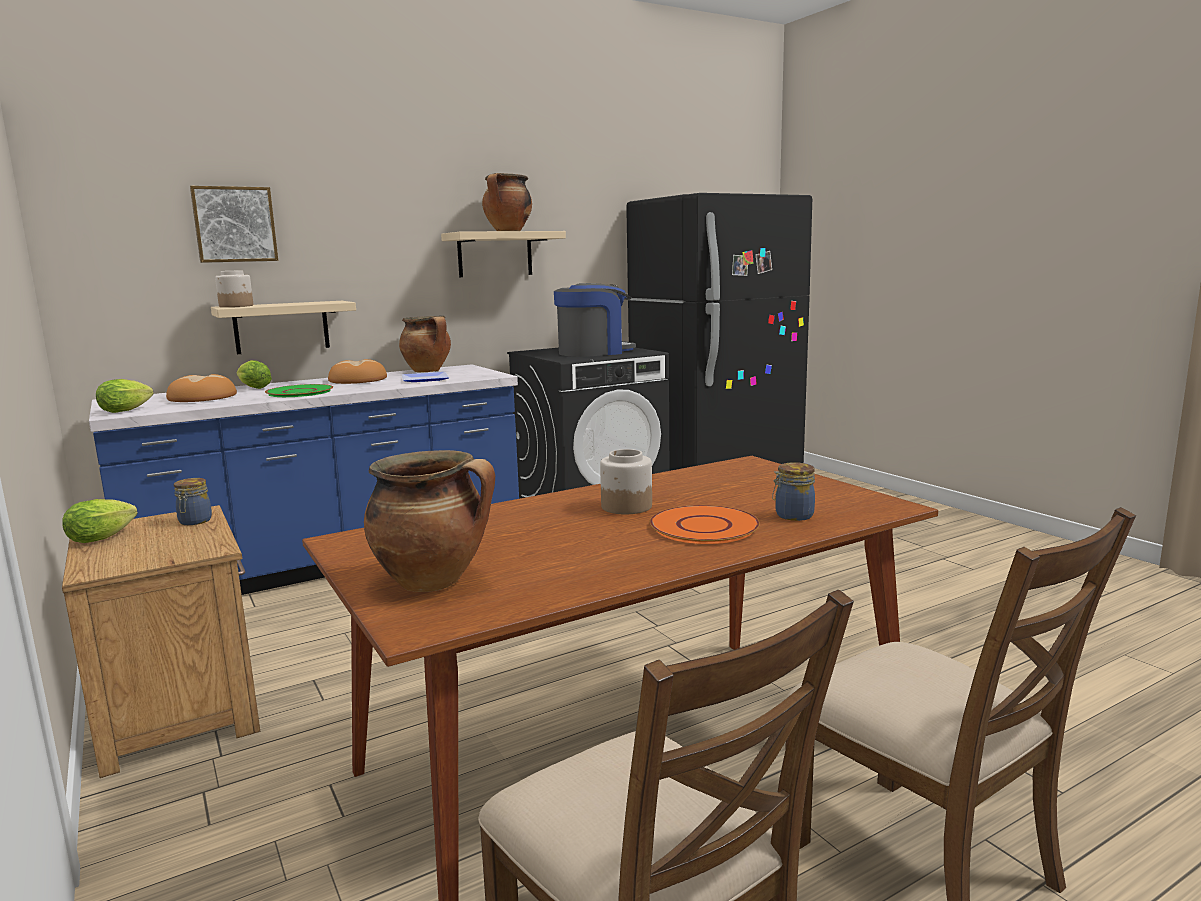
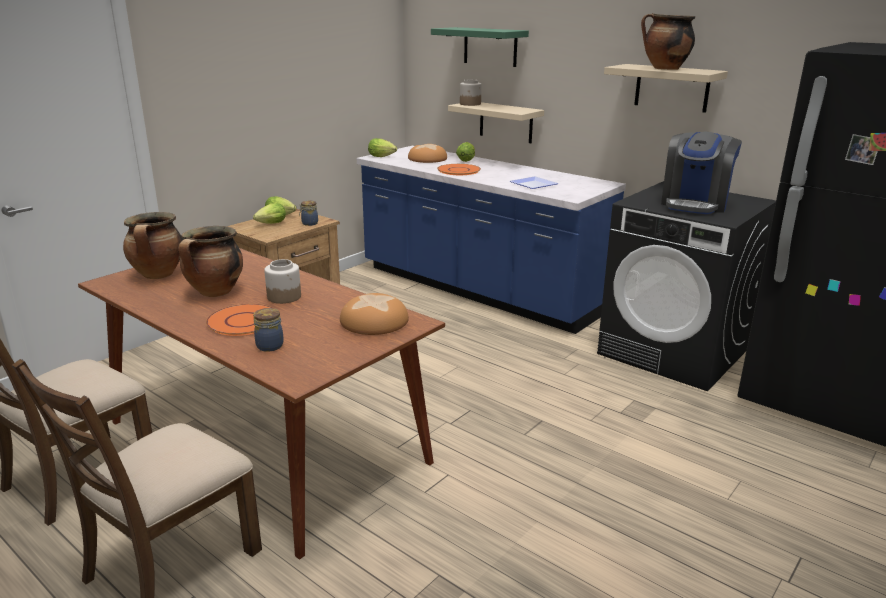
camera: 70 degrees right, 10 degrees up
(136, 547) = (270, 224): none -> lettuce
(234, 224) = (490, 47): picture -> green shelf
(300, 392) = (458, 170): green plate -> orange plate
(358, 380) = (515, 172): bread -> bread (375, 321)
(428, 371) = (574, 179): cooking pot -> cooking pot (215, 293)
(594, 352) = (695, 204): coffee machine -> coffee machine turned 75 degrees clockwise

